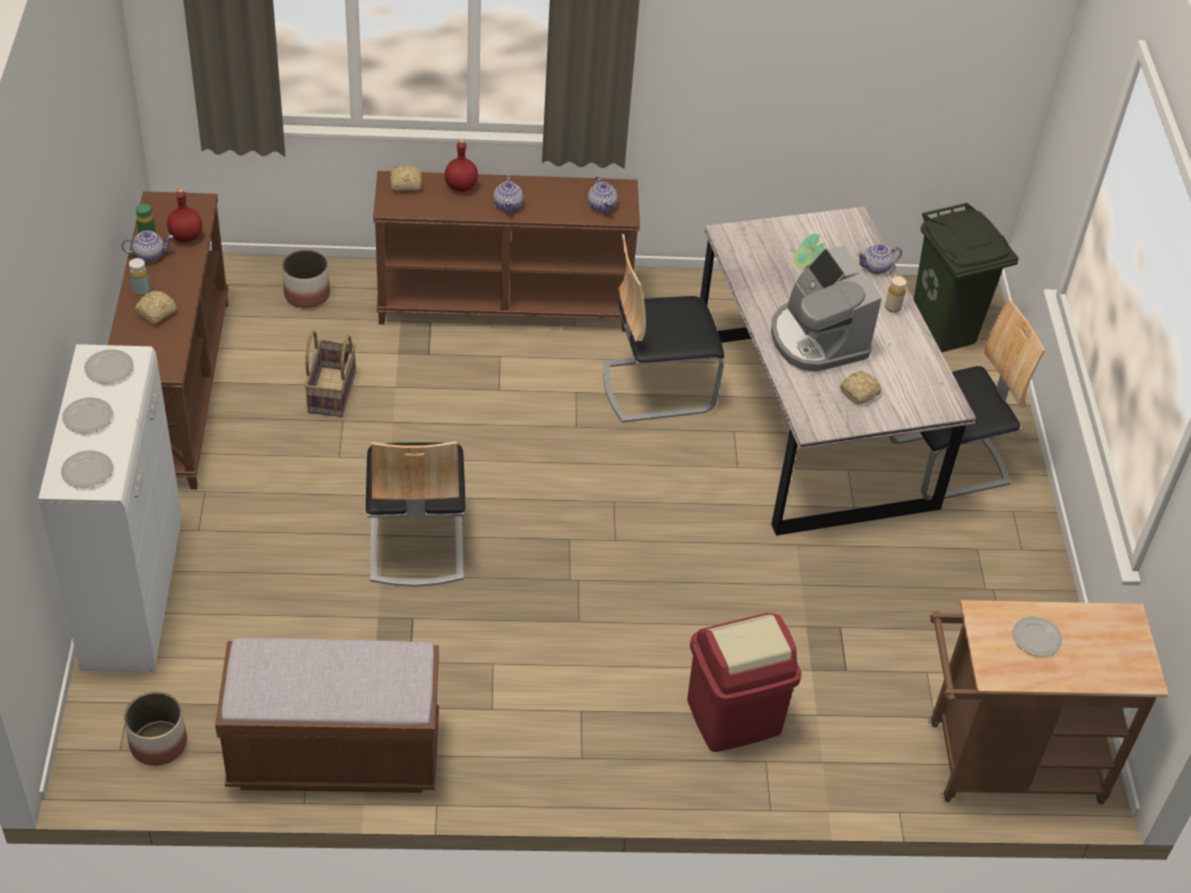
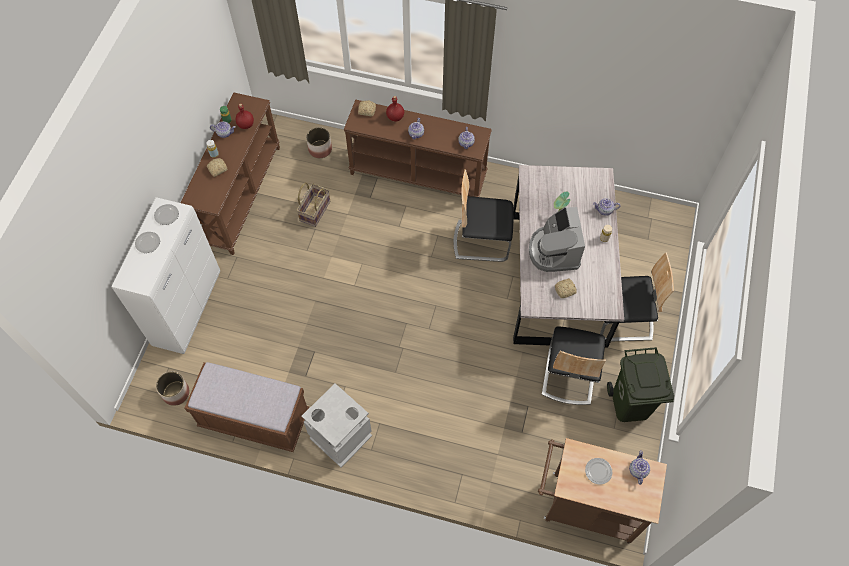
camera: 20 degrees right, 15 degrees up
(88, 471) = (138, 275): plate -> none
(415, 541) = (329, 307): chair -> chair (569, 374)
(514, 749) = (340, 437): none -> grey trash can
(734, 717) = (454, 445): red trash can -> none
(942, 329) = (650, 234): green trash can -> green trash can (629, 404)
(1100, 623) = (637, 470): none -> teapot

